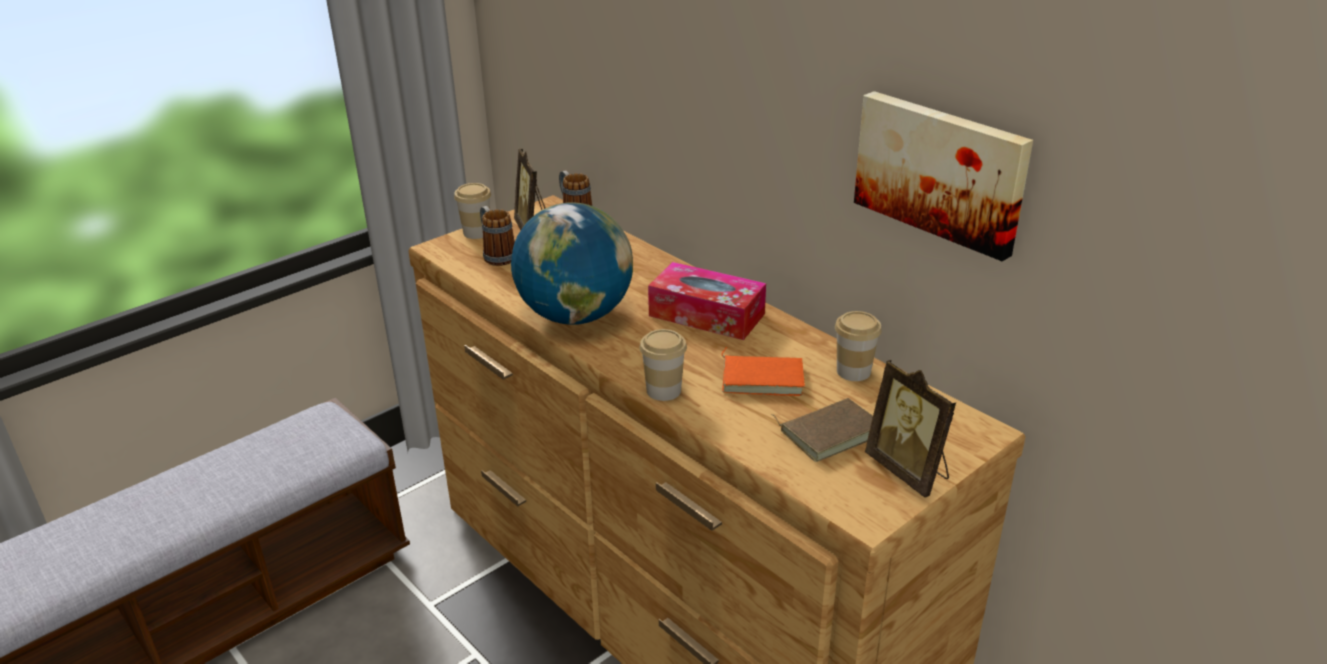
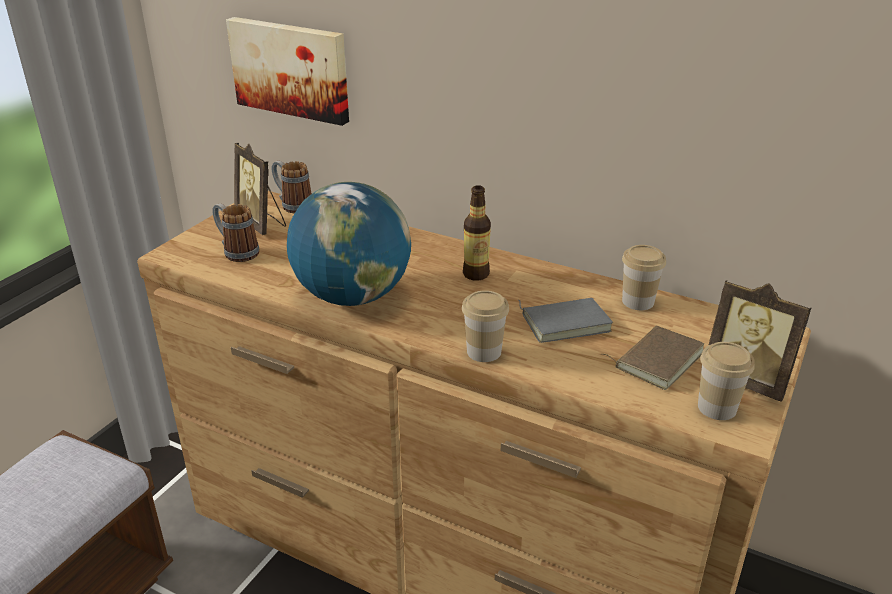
camera: 20 degrees left, 0 degrees up
(477, 232) = (202, 233): cup -> cup (717, 408)
(706, 315) = (476, 274): tissue box -> bottle
(763, 378) = (565, 322): orange book -> grey book
(941, 171) = (716, 101): picture -> picture (291, 69)

